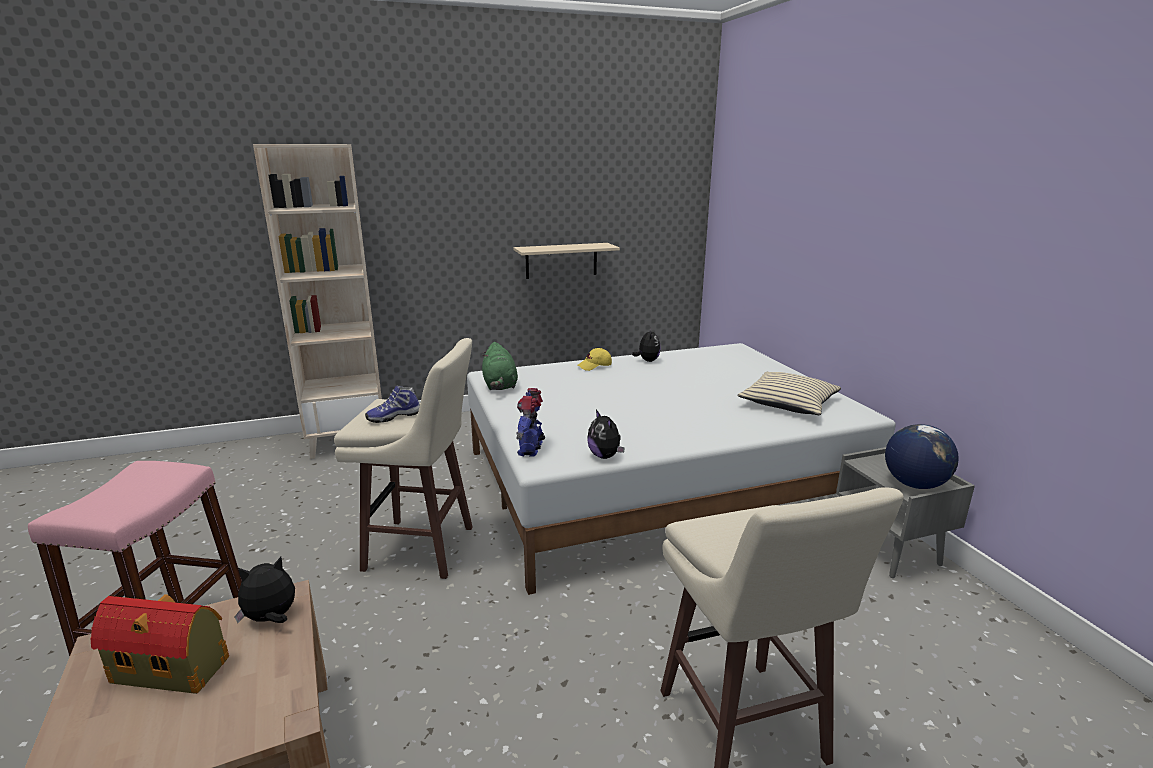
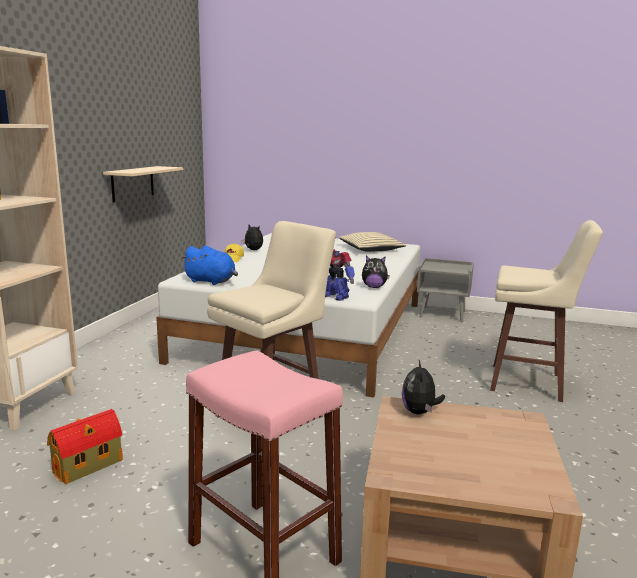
camera: 55 degrees left, 5 degrees down
(172, 670) = (450, 449): toy house -> toy house (89, 465)
(393, 416) = (268, 293): shoe -> none
(500, 385) = (211, 281): green plush toy -> blue plush toy
(914, 484) = (457, 268): globe -> none

